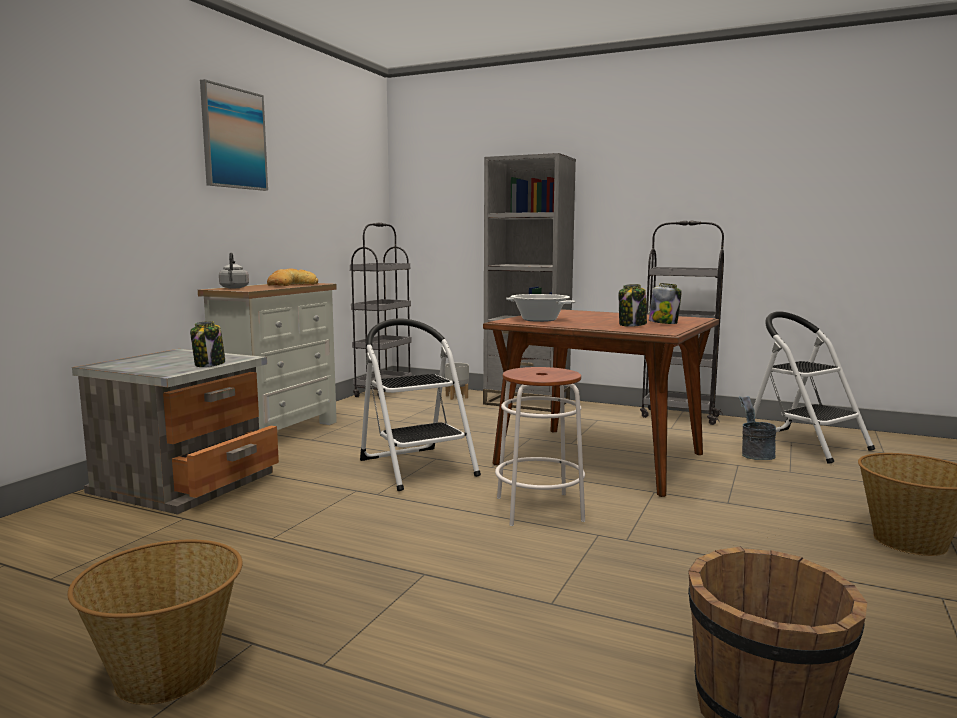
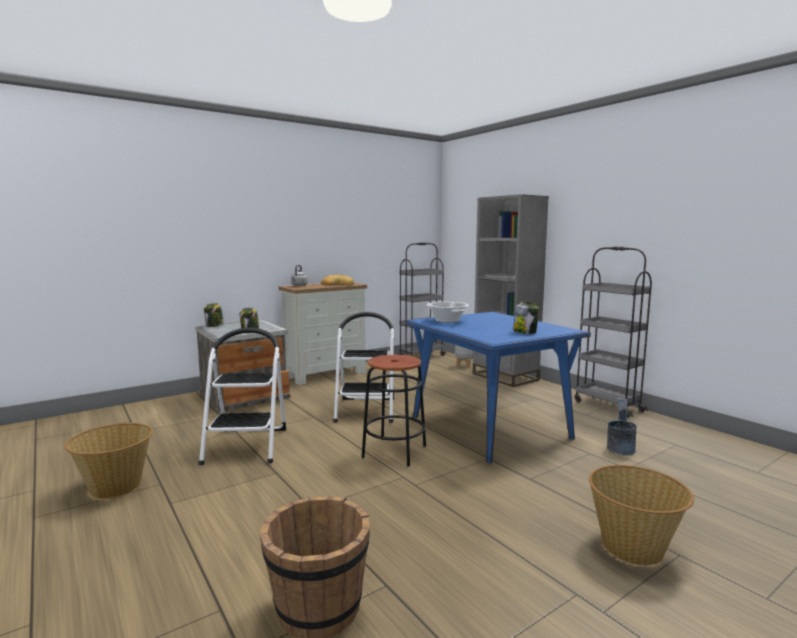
camera: 30 degrees right, 0 degrees up
(233, 138) = (308, 196): picture -> none
(539, 509) = (394, 451): white stool -> black stool
(600, 459) = (489, 427): brown dining table -> blue dining table
(632, 325) = (494, 332): jar -> jar (214, 326)
(803, 444) = (683, 449): step ladder -> step ladder (247, 445)

